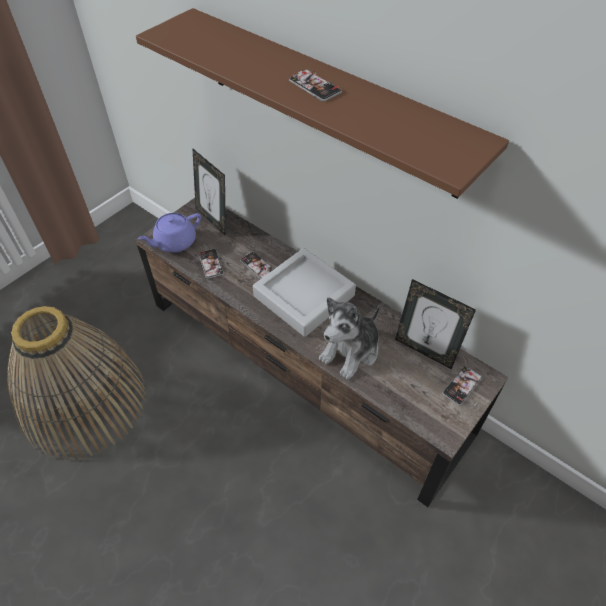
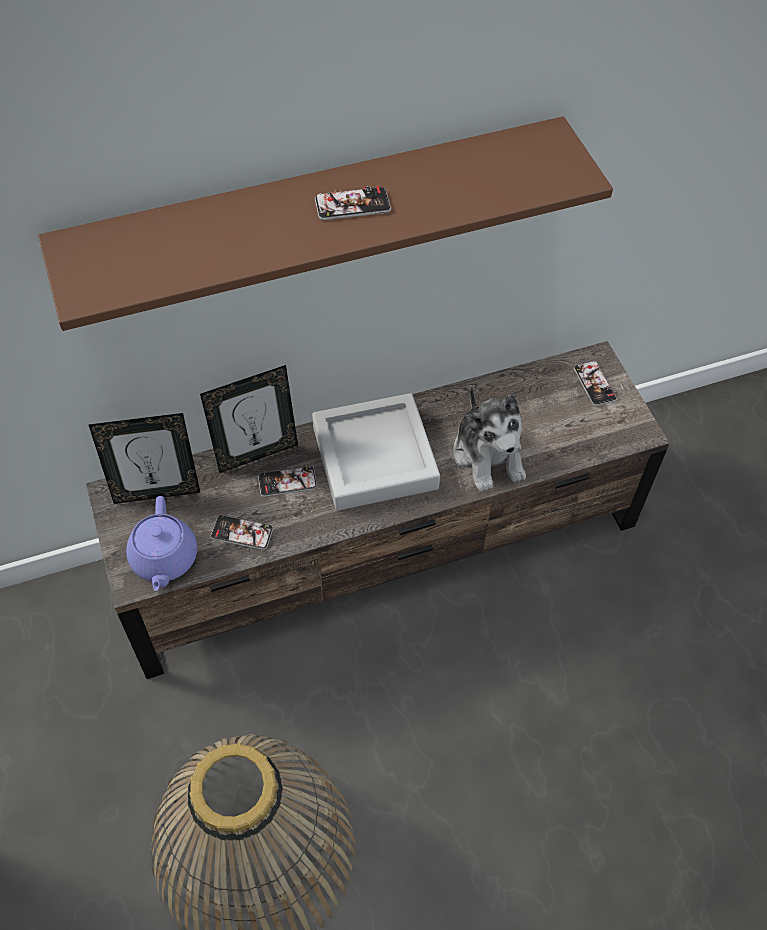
camera: 60 degrees left, 5 degrees up
(425, 350) = (531, 388): picture frame -> picture frame (256, 453)

